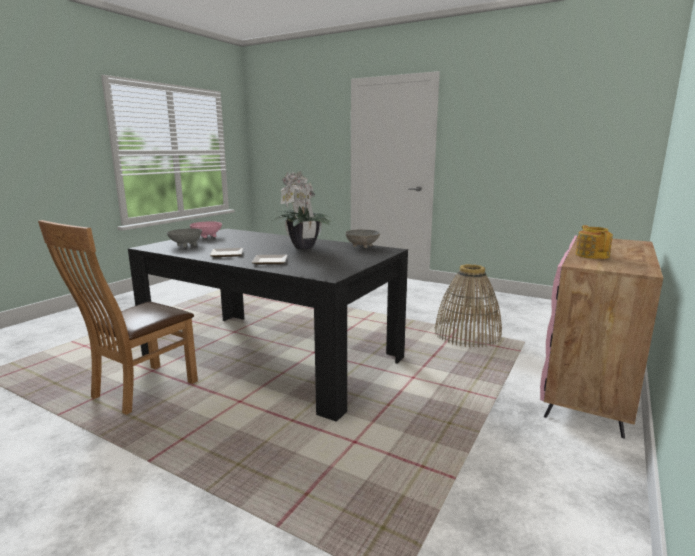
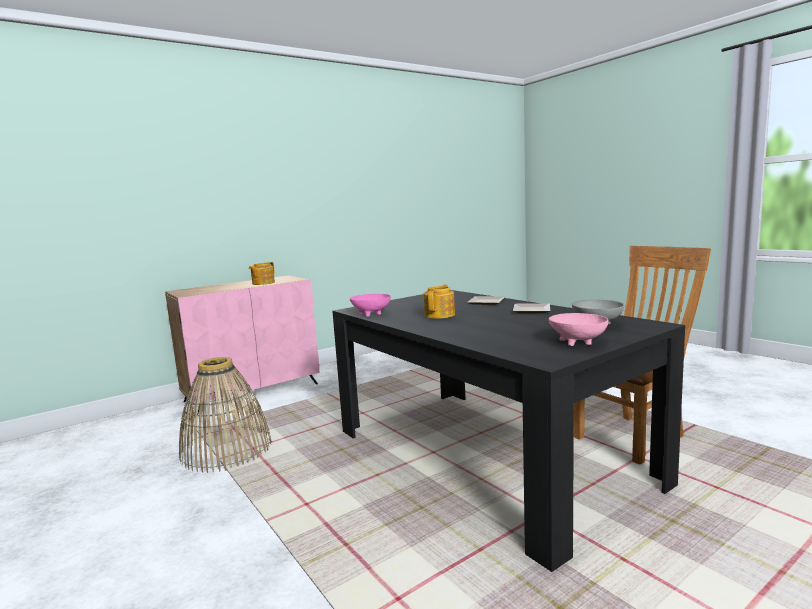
camera: 155 degrees left, 5 degrees down
(302, 248) = (440, 315): potted plant -> teapot
(361, 247) = (372, 314): grey bowl -> pink bowl

